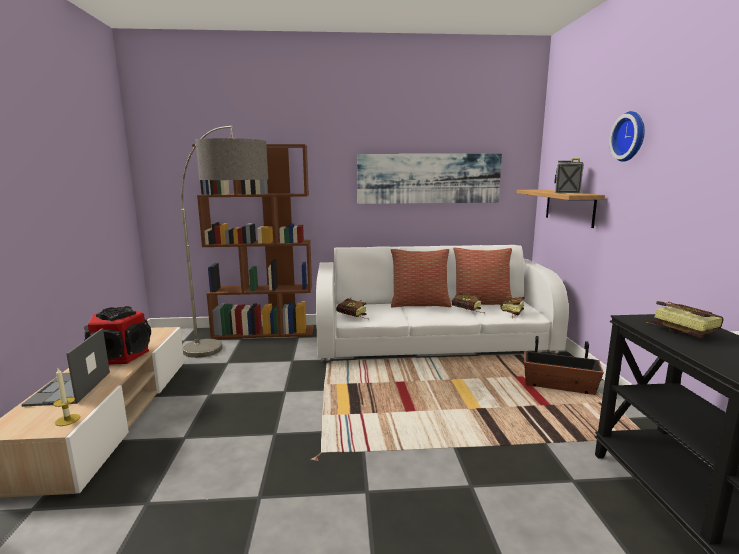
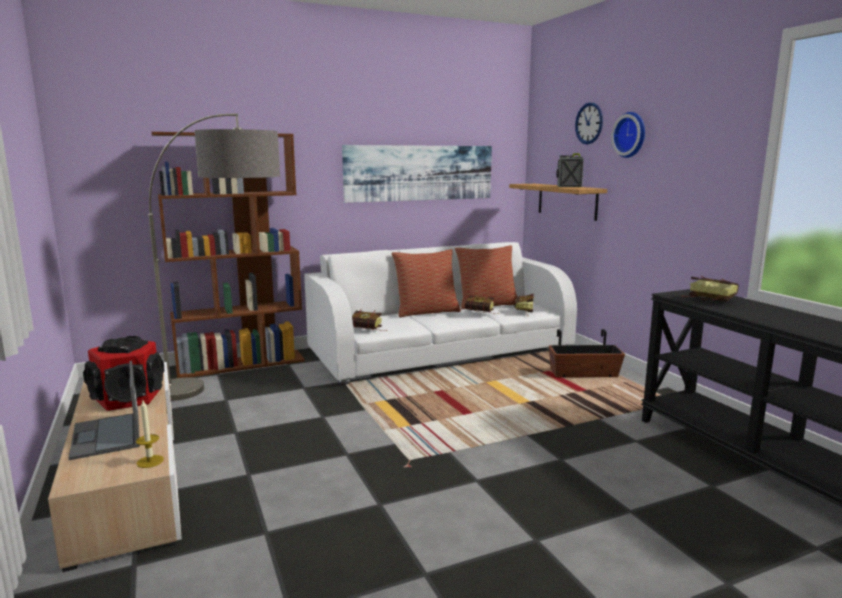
camera: 20 degrees left, 0 degrees up
(592, 127) = (589, 123): none -> wall clock

